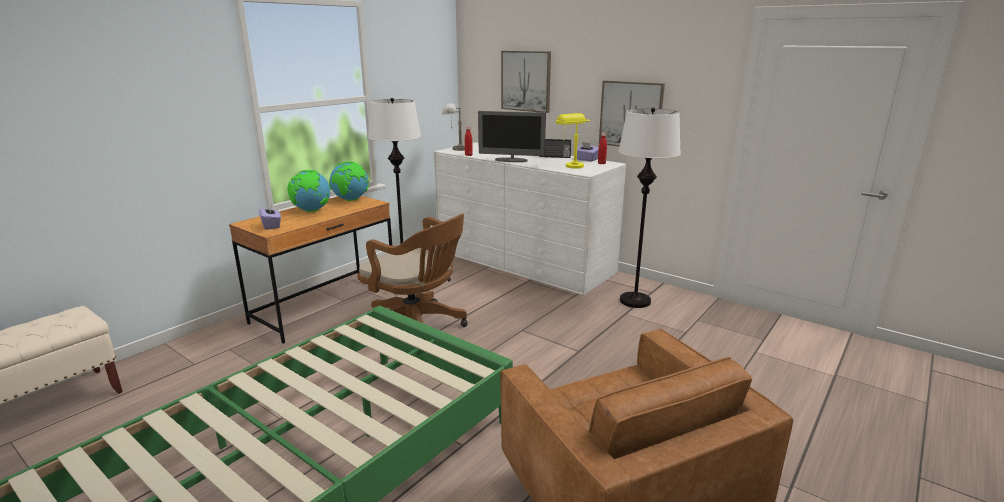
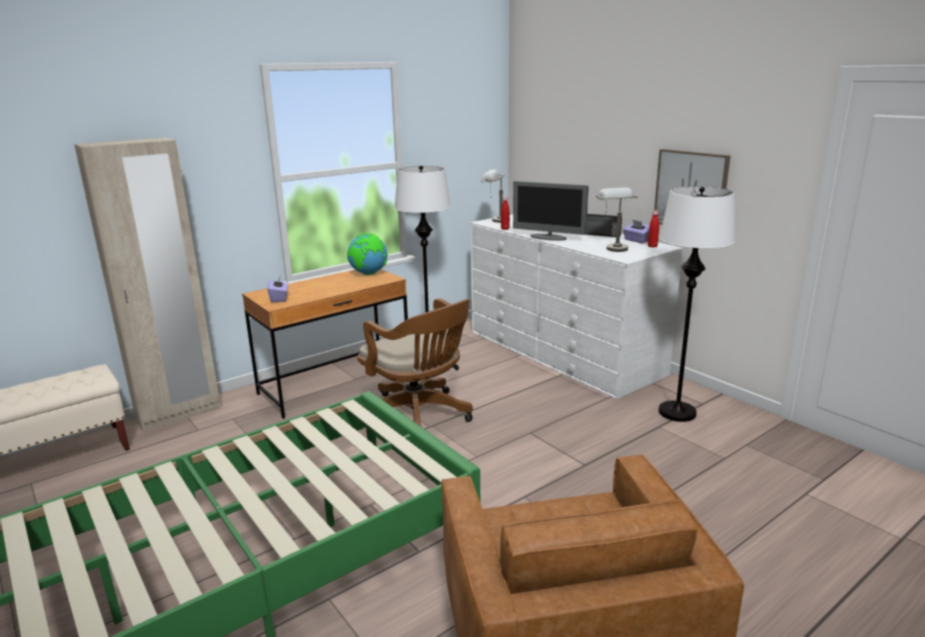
camera: 15 degrees right, 0 degrees up
(168, 351) = (179, 414): none -> beige wardrobe
(311, 211) = (324, 284): globe -> none
(526, 81) = (578, 146): picture -> none
(570, 165) = (613, 247): yellow table lamp -> grey table lamp

